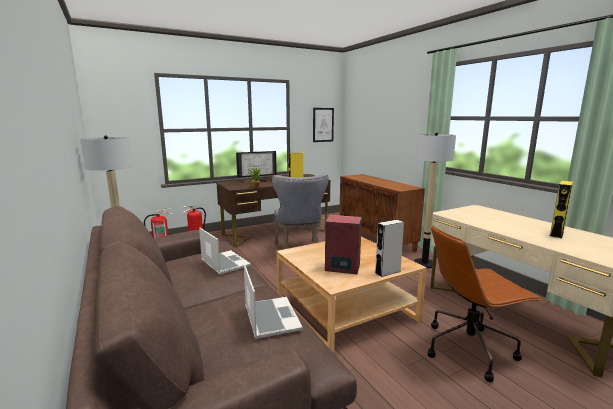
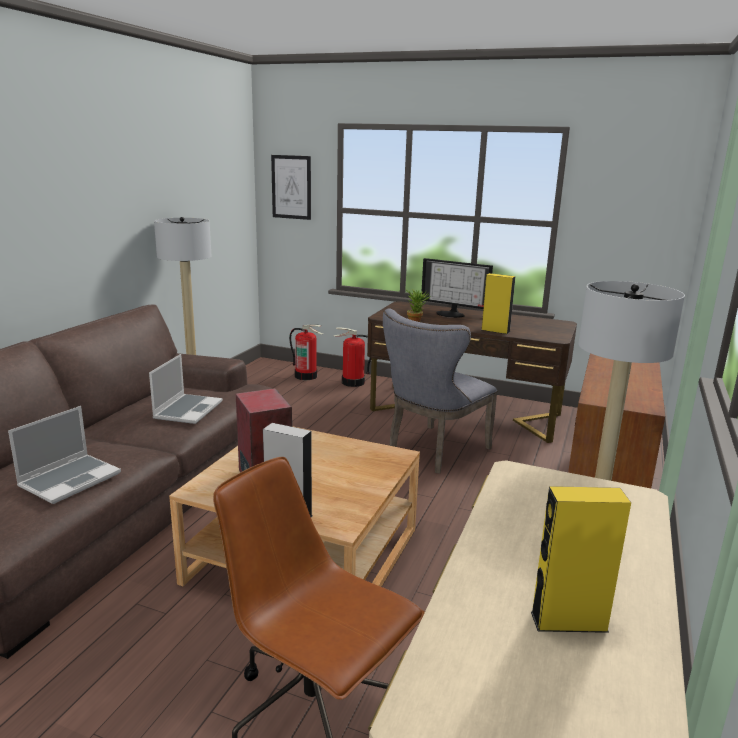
camera: 50 degrees right, 5 degrees up
(323, 125) = (643, 224): picture -> picture (291, 187)

